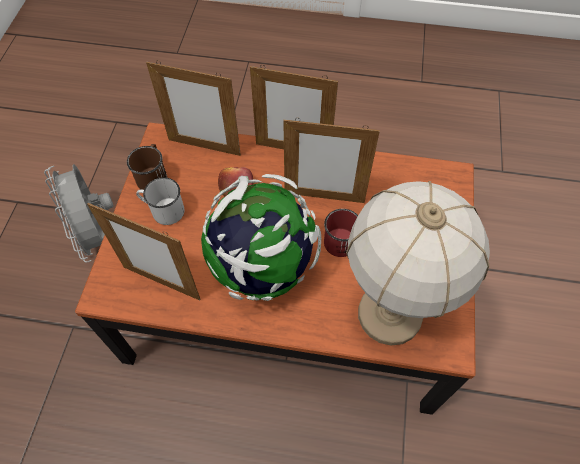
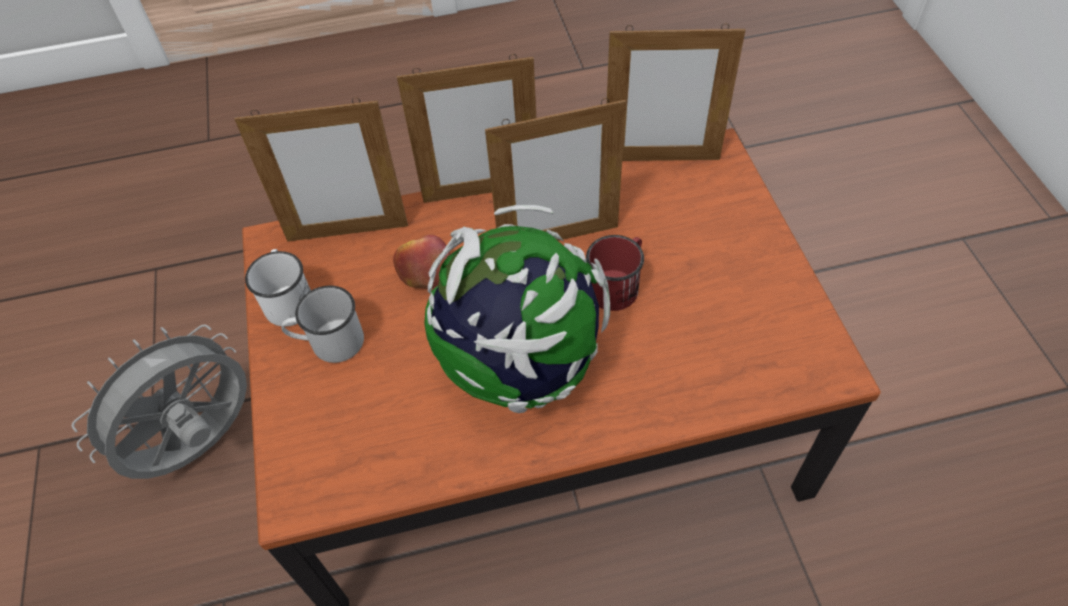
camera: 20 degrees left, 5 degrees down
(98, 235) = (201, 446): grey fan -> grey fan turned 90 degrees clockwise
(153, 176) = (288, 299): brown mug -> white mug
(161, 283) = (379, 446): picture frame -> picture frame (661, 159)
(389, 315) = (730, 360): table lamp -> none

